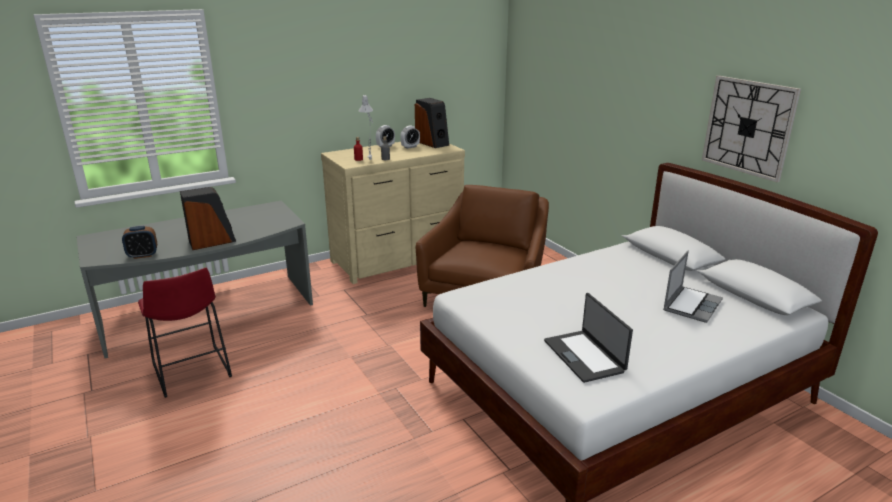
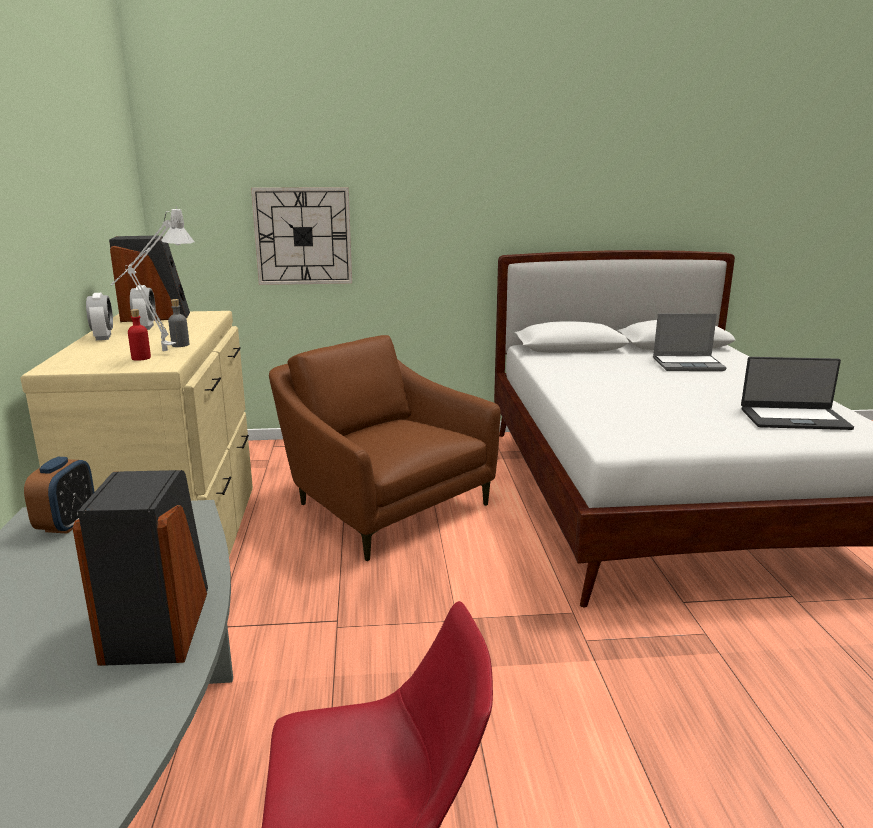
camera: 65 degrees left, 5 degrees down
(143, 255) = (100, 774): alarm clock -> alarm clock (67, 524)
(691, 305) = (688, 364): laptop -> laptop turned 120 degrees clockwise
(748, 127) = (592, 192): wall clock -> wall clock (303, 236)

